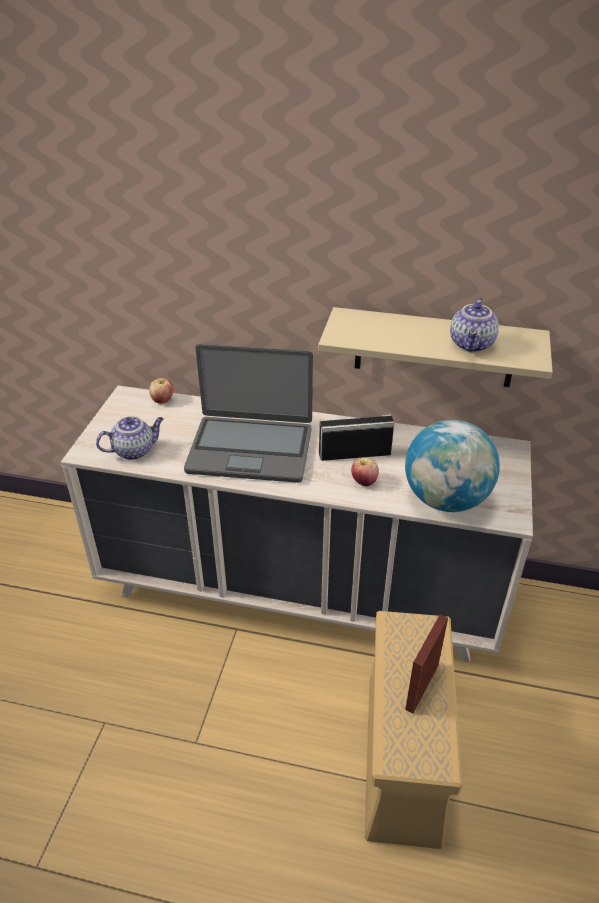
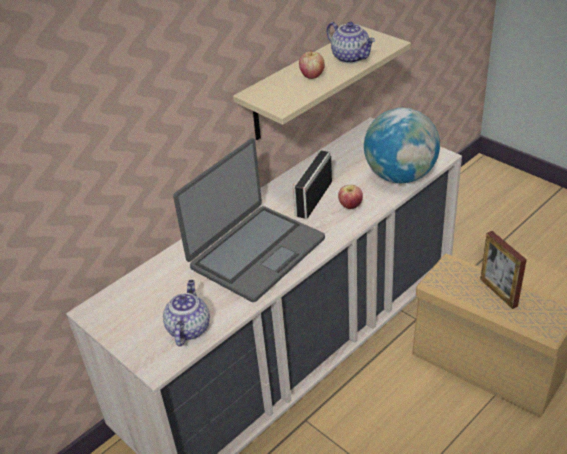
camera: 55 degrees left, 0 degrees up
(162, 400) = (128, 287): apple -> apple (312, 76)

